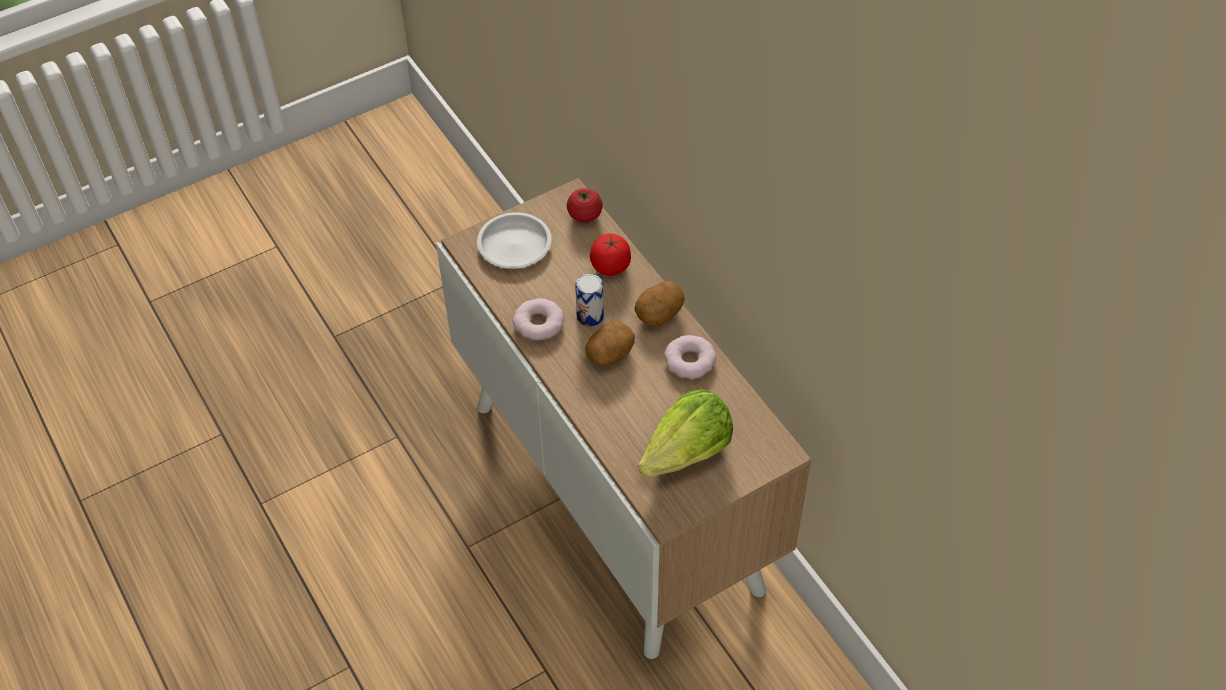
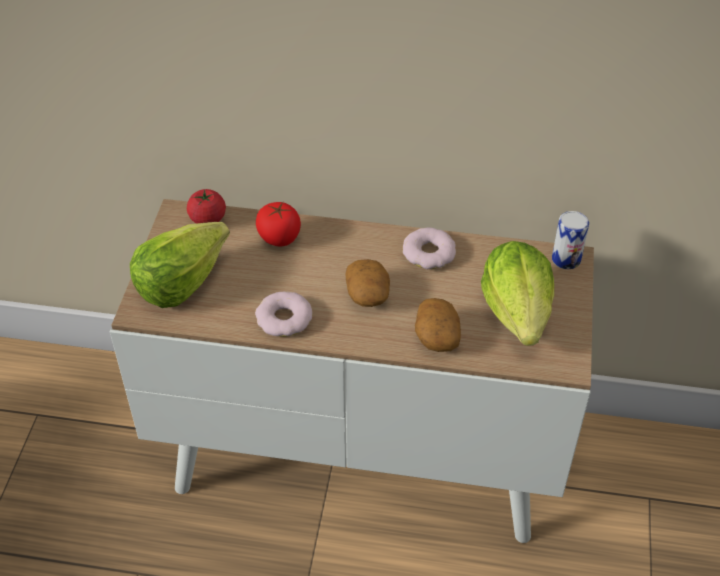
camera: 50 degrees left, 5 degrees down
(514, 244) = (180, 280): white plate -> lettuce
(590, 316) = (315, 282): can -> can (566, 259)
(659, 312) = (360, 239): potato -> potato (436, 335)

